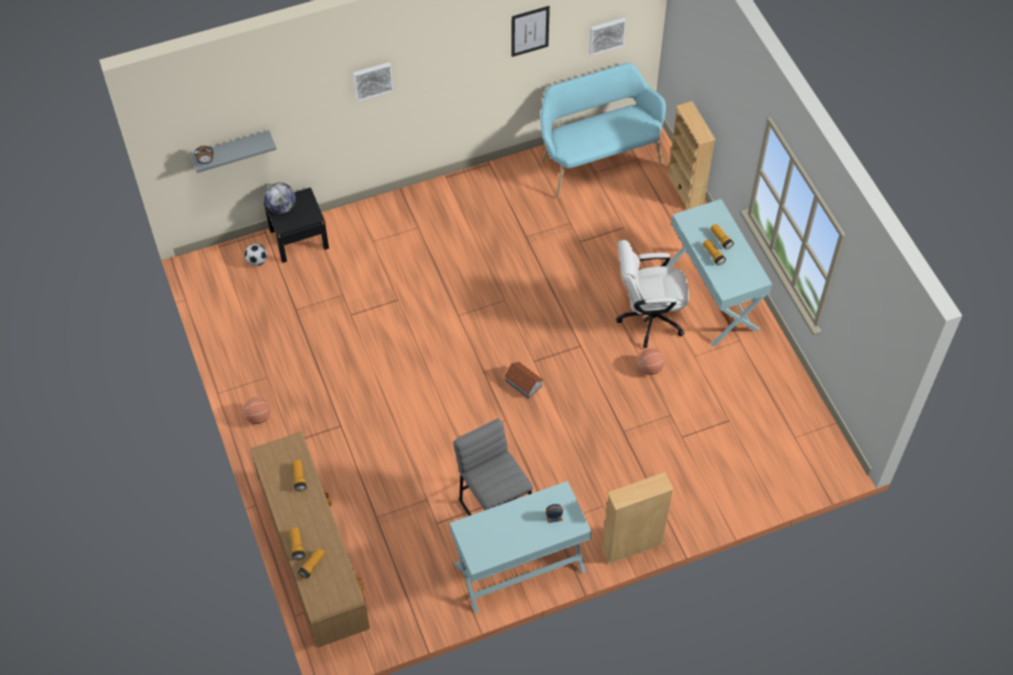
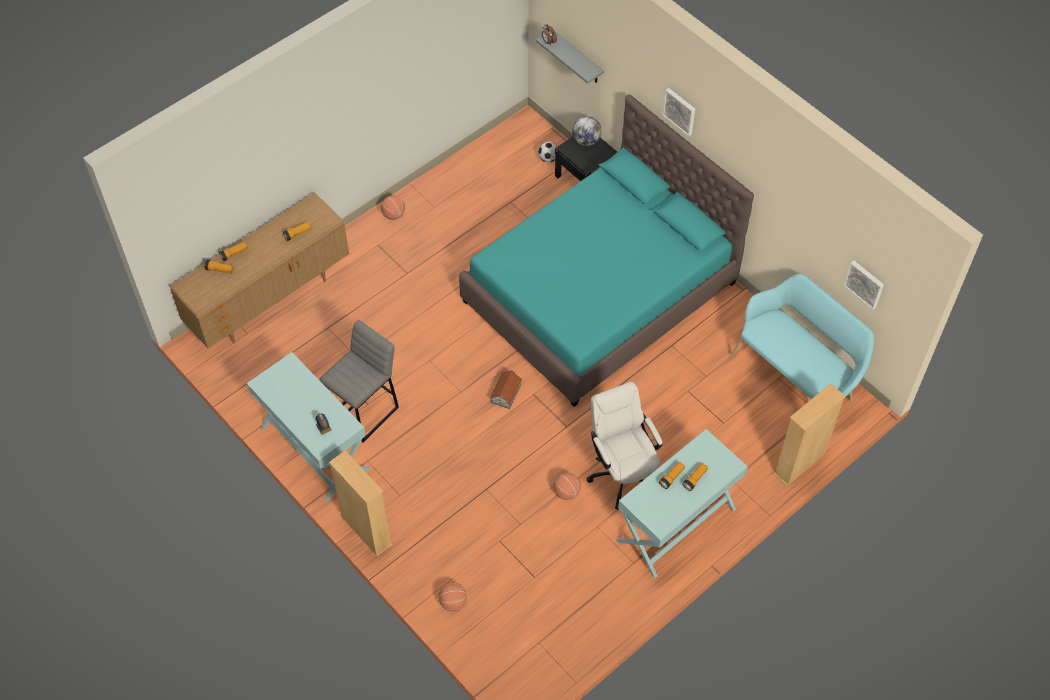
camera: 70 degrees right, 0 degrees up
(441, 271) = (600, 292): none -> turquoise bed
(530, 31) = (804, 205): picture -> none
(733, 493) = (453, 602): none -> basketball

